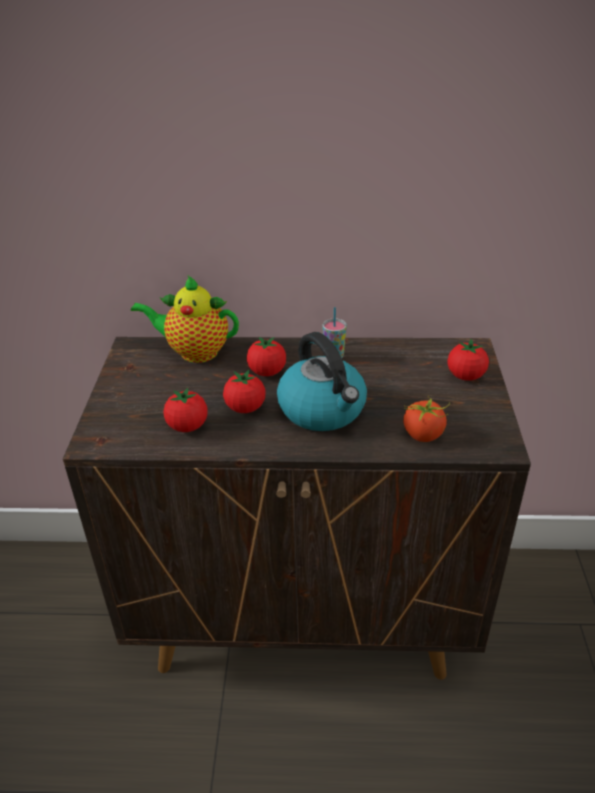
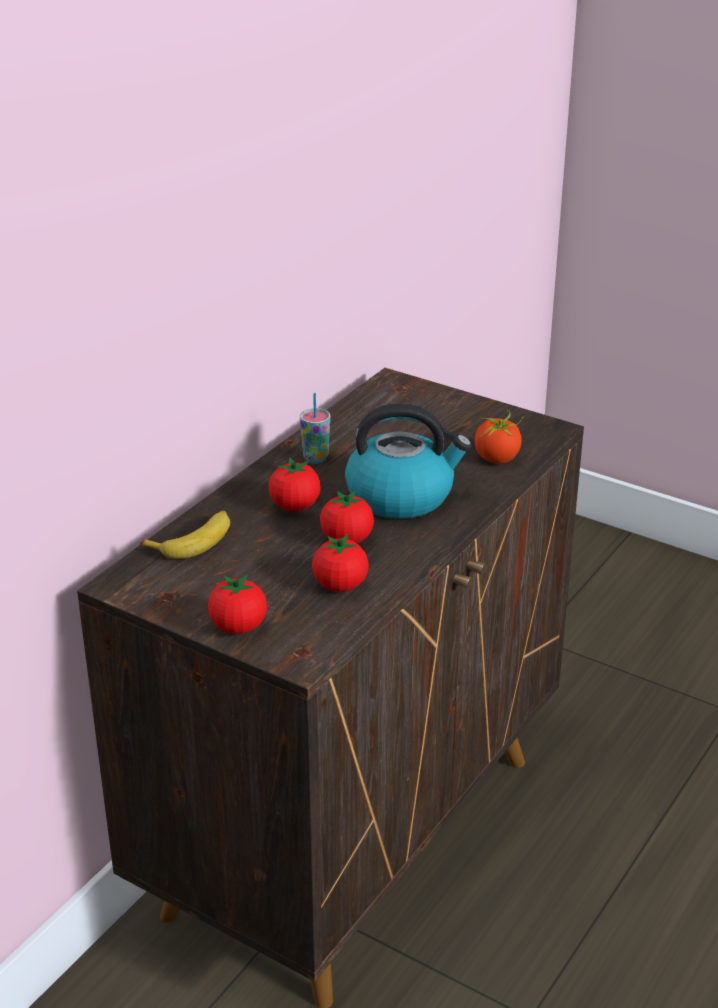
camera: 60 degrees left, 5 degrees down
(194, 352) = (193, 541): teapot -> banana
(465, 376) = (432, 403): tomato -> tomato (238, 627)

